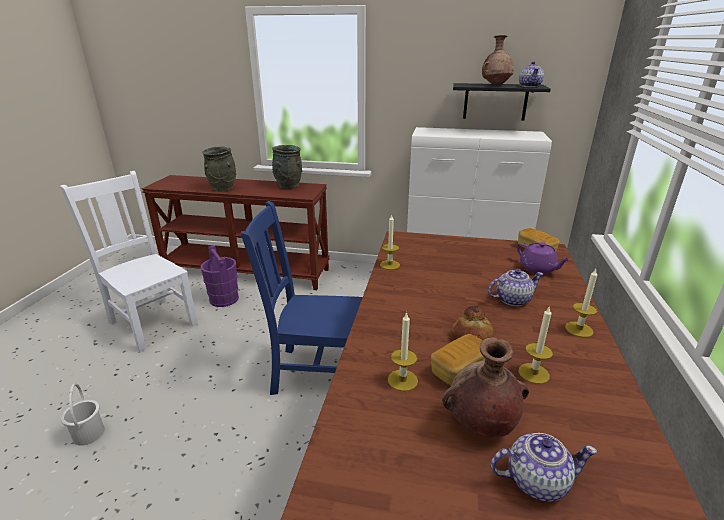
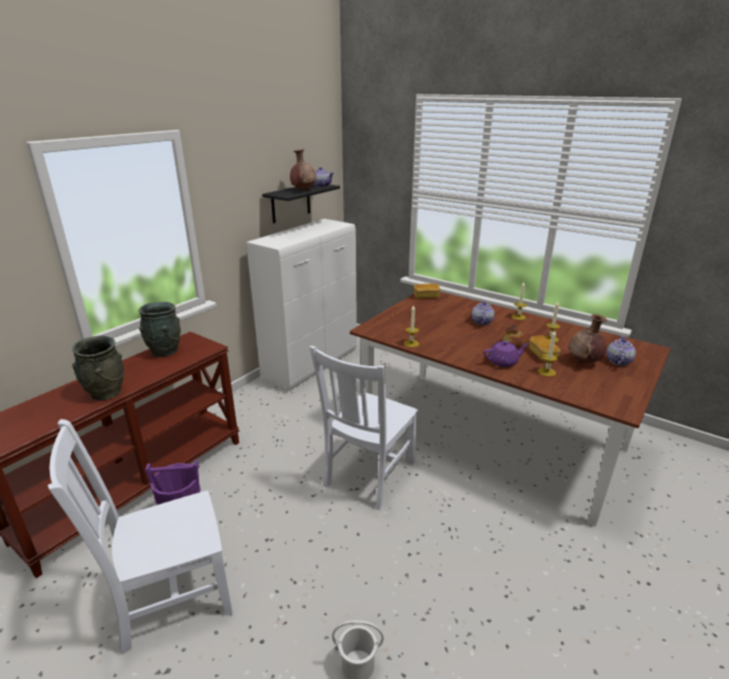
camera: 65 degrees left, 0 degrees up
(315, 372) = (368, 475): blue chair -> white chair
(538, 269) = (450, 304): purple teapot -> purple teapot (503, 362)

